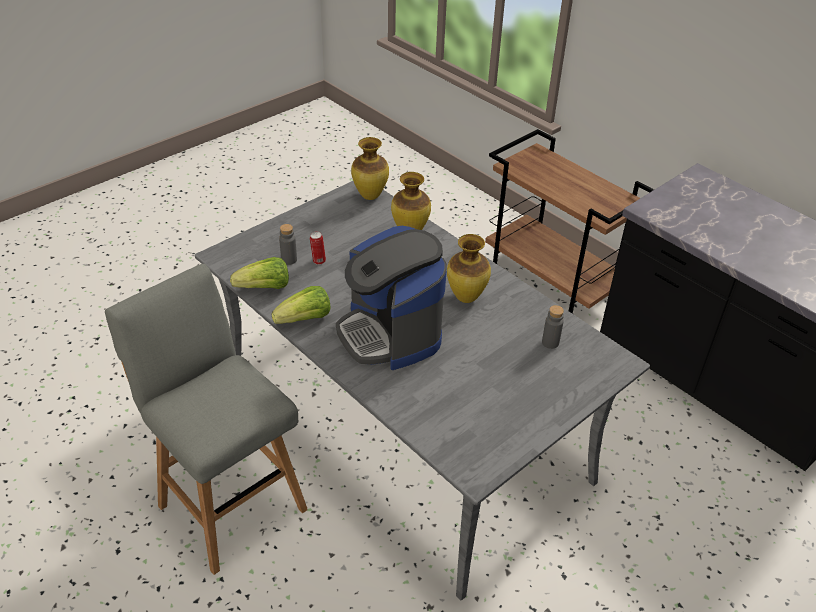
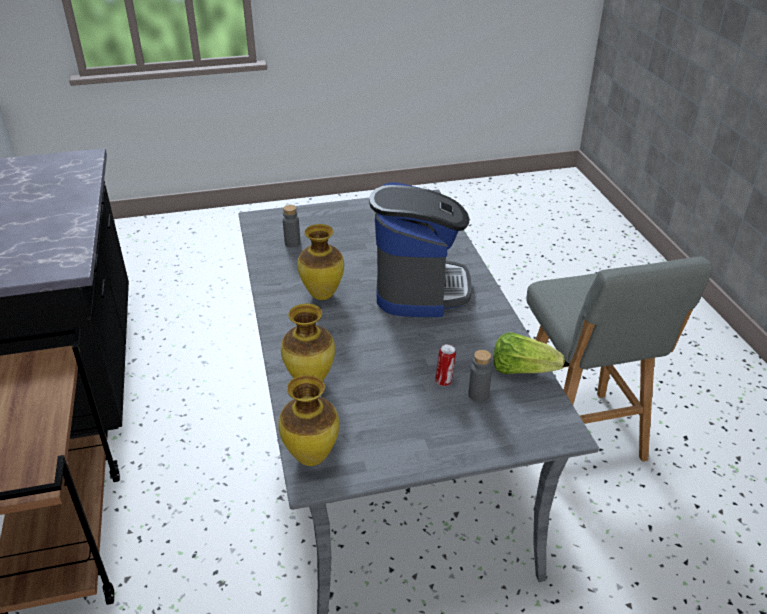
camera: 150 degrees left, 5 degrees down
(305, 319) = (492, 324): lettuce -> none

